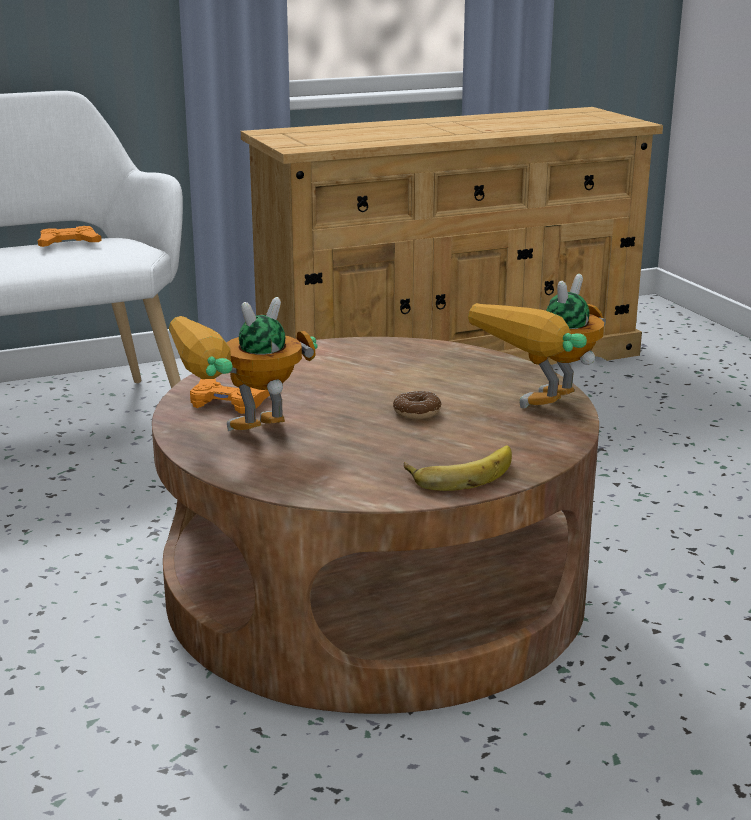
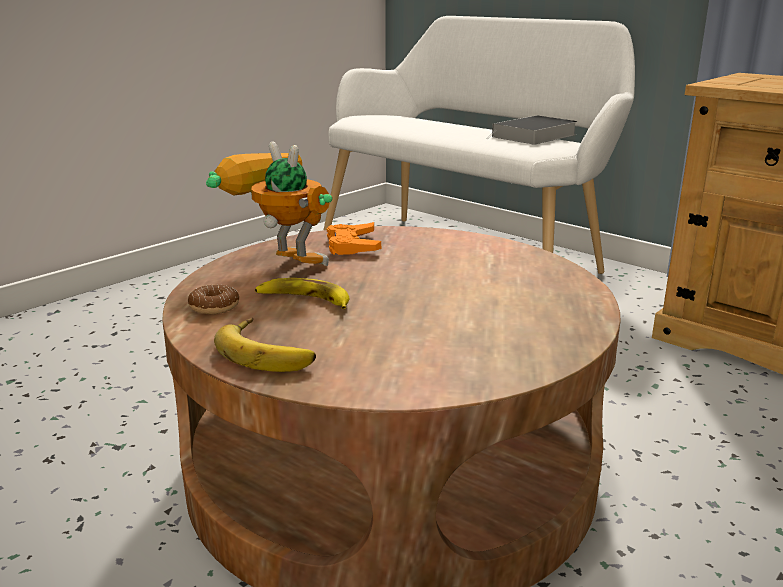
camera: 65 degrees right, 0 degrees up
(68, 244) = (533, 136): orange game controller -> book
(358, 443) = (304, 300): none -> banana
(417, 412) = (398, 308): donut -> donut (214, 307)
(543, 414) = (462, 366): toy robot -> none

